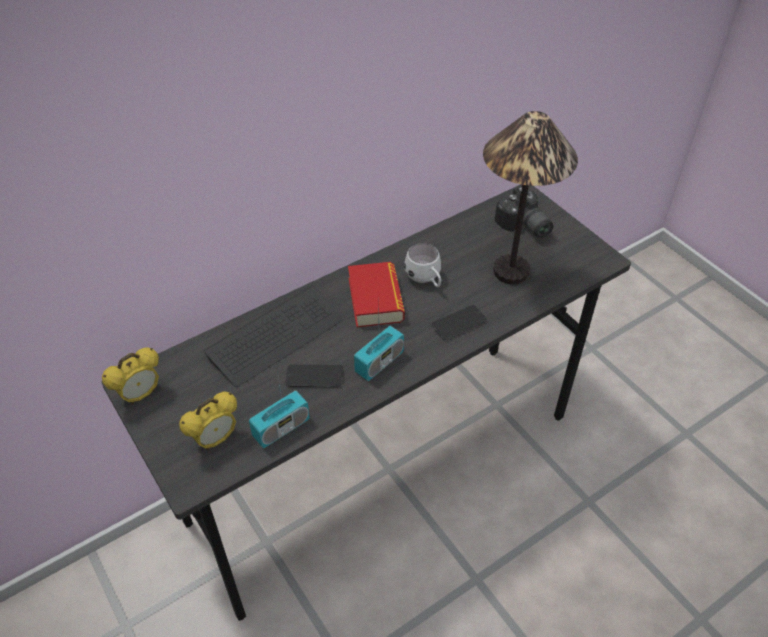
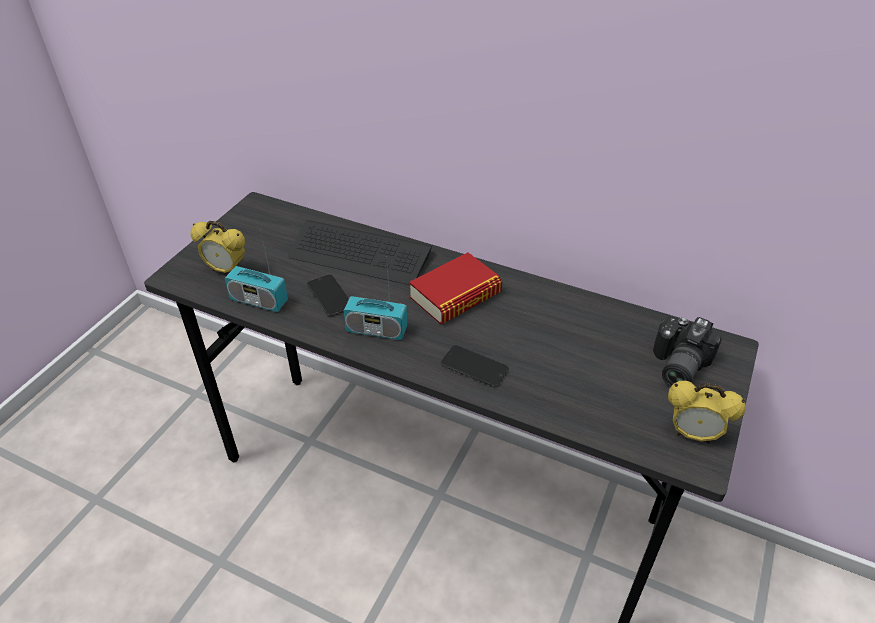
camera: 60 degrees right, 5 degrees down
(140, 395) = (249, 214): alarm clock -> alarm clock (693, 434)
(425, 279) = (514, 319): white mug -> none
(510, 272) = (589, 380): table lamp -> none

